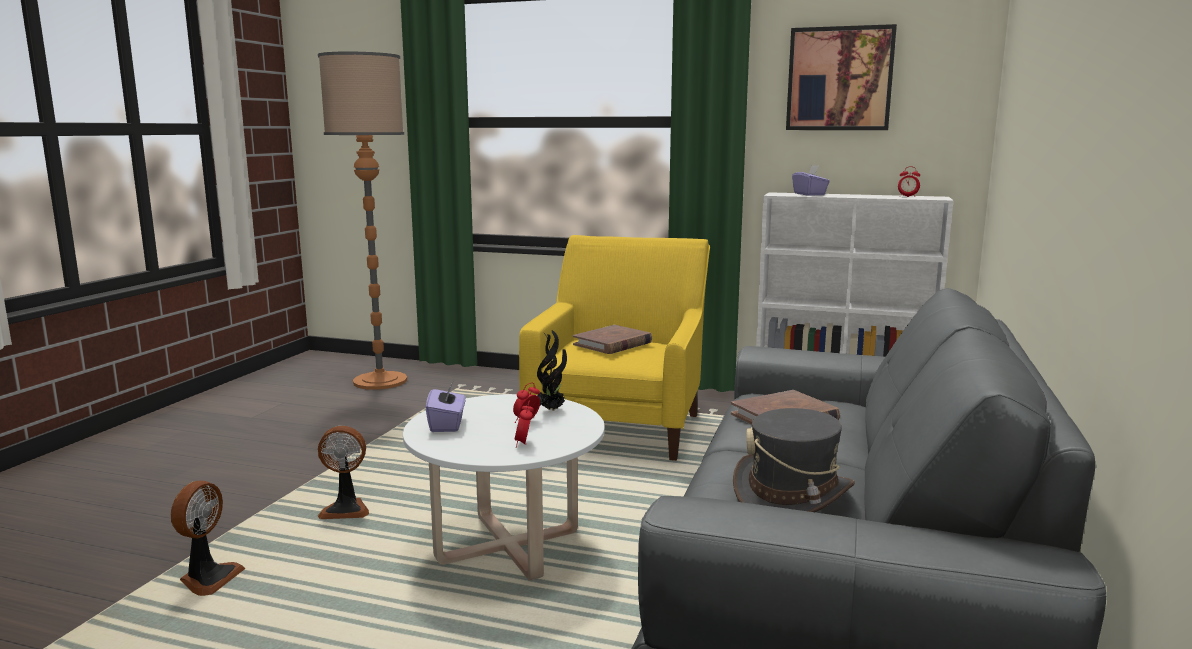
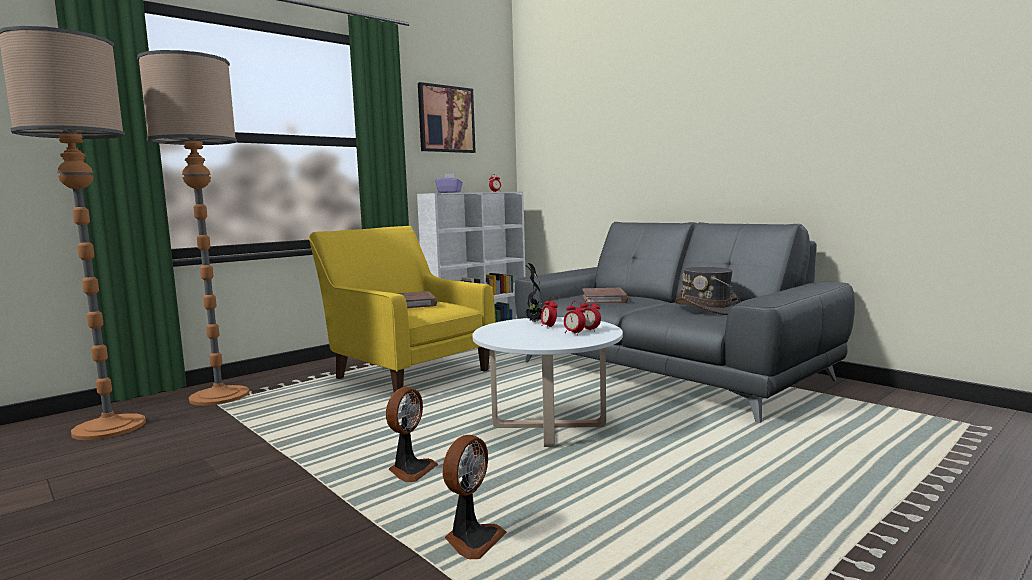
camera: 60 degrees left, 5 degrees down
(208, 578) = (472, 539): fan -> fan turned 75 degrees clockwise
(447, 424) = (526, 340): purple tissue box -> none
(473, 384) = (220, 396): none -> floor lamp
(498, 440) = (574, 333): none -> alarm clock

